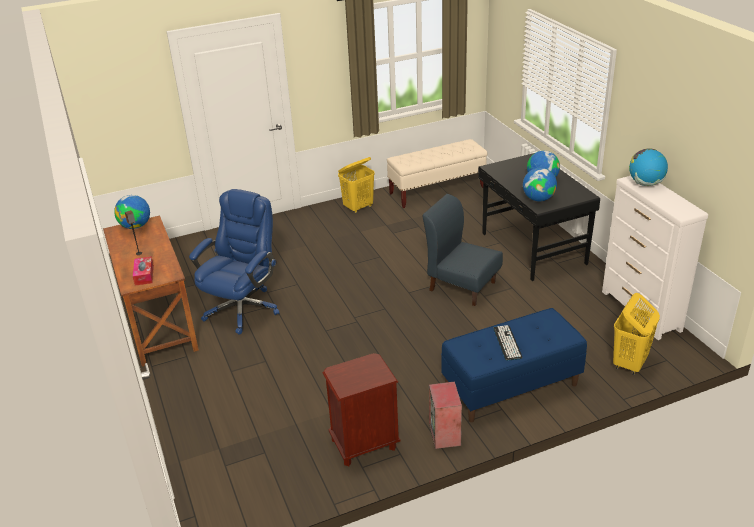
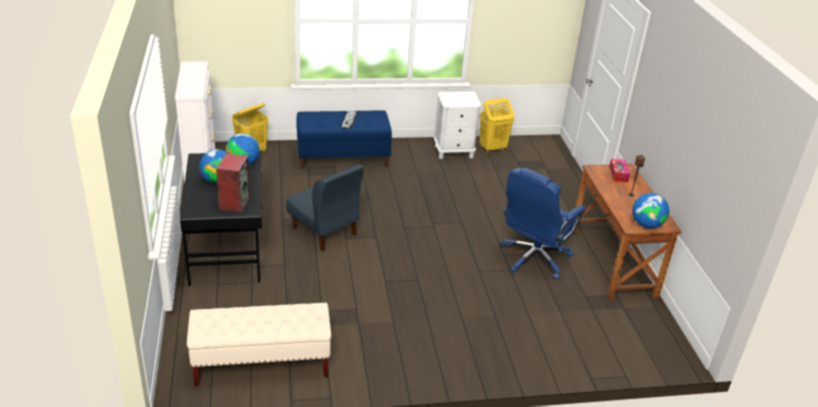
camera: 170 degrees left, 0 degrees up
(358, 207) = (380, 362): yellow laundry basket -> yellow laundry basket (492, 148)
(363, 444) = (454, 152): brown nightstand -> white nightstand
(445, 435) = (401, 145): speaker -> speaker (234, 202)
(645, 184) = (188, 87): globe -> none

